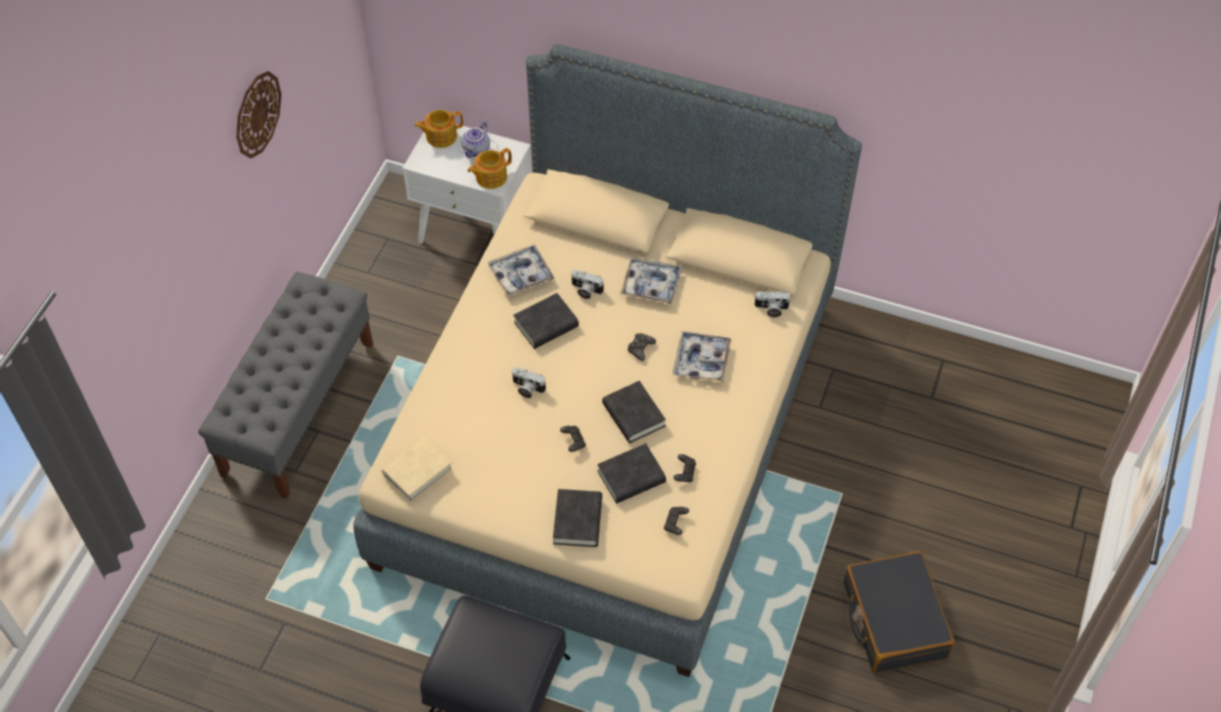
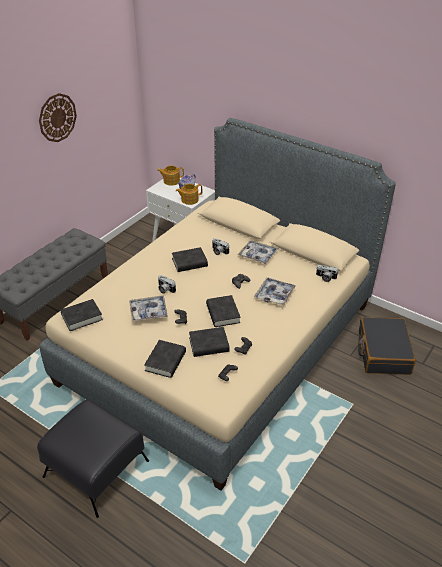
camera: 15 degrees right, 15 degrees down
(417, 472) = (82, 317): beige book -> black book
(521, 275) = (185, 239): tray -> tray (148, 312)
(893, 620) = (371, 487): black suitcase -> black suitcase (383, 352)

